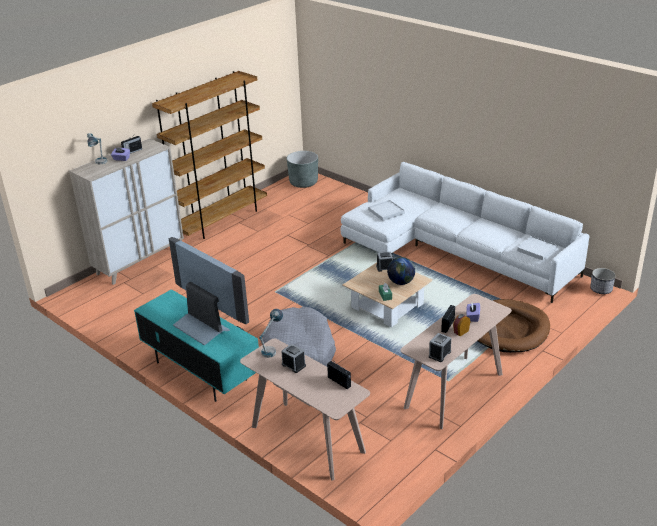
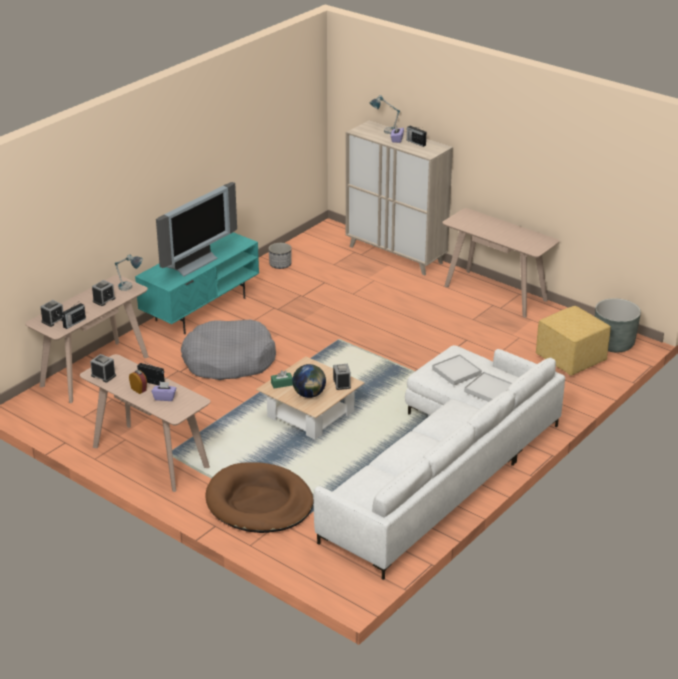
camera: 85 degrees right, 0 degrees up
(221, 220) = (496, 293): brown bookcase -> beige console table
(321, 198) = (571, 359): none -> yellow ottoman
(332, 397) = (53, 320): none -> alarm clock
(537, 249) = (364, 488): white tray -> white tray (489, 390)
(601, 289) = (351, 594): planter -> planter (280, 265)

